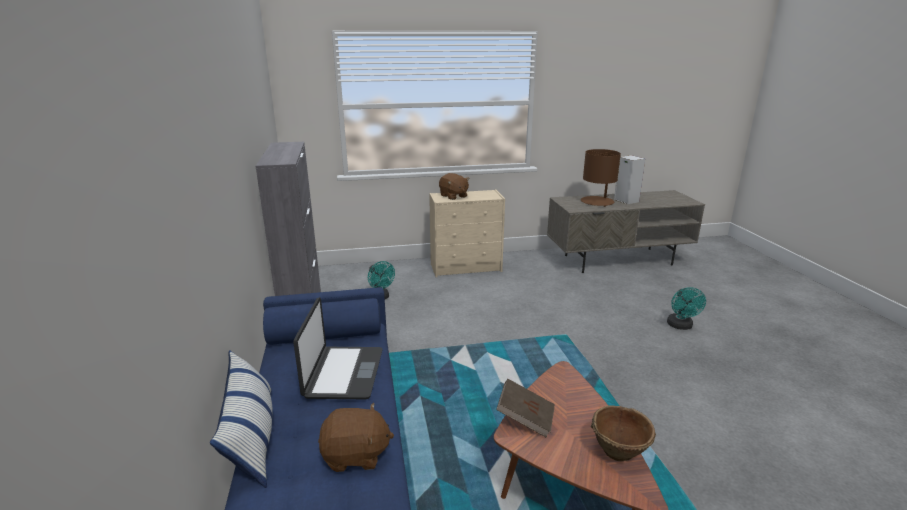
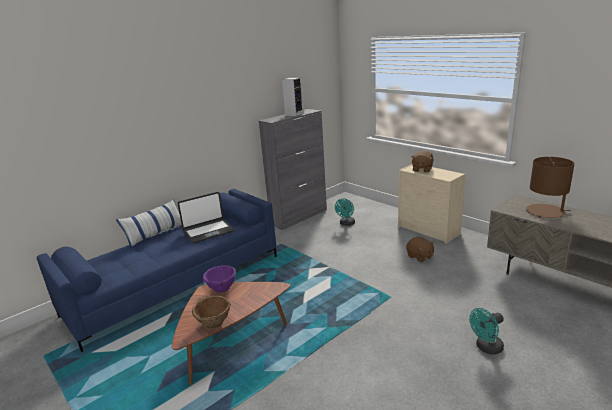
camera: 60 degrees right, 0 degrees up
(355, 455) = (156, 256): brown plush toy -> brown plush toy (420, 257)
(525, 418) = (221, 289): brown book -> purple bowl
(625, 200) = (579, 220): speaker -> speaker (294, 114)

